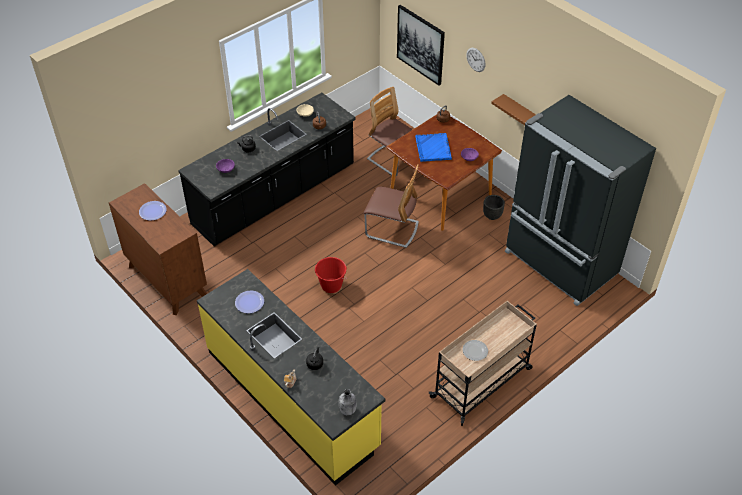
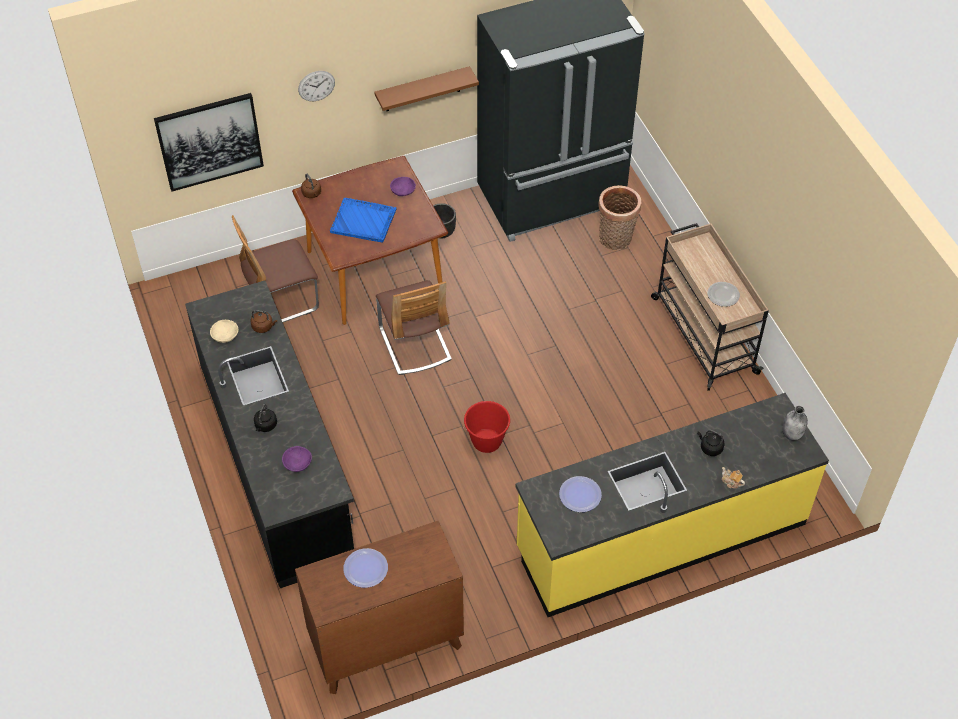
camera: 70 degrees left, 5 degrees up
(392, 229) = (415, 344): chair -> chair turned 120 degrees clockwise
(542, 309) = (615, 240): none -> basket

